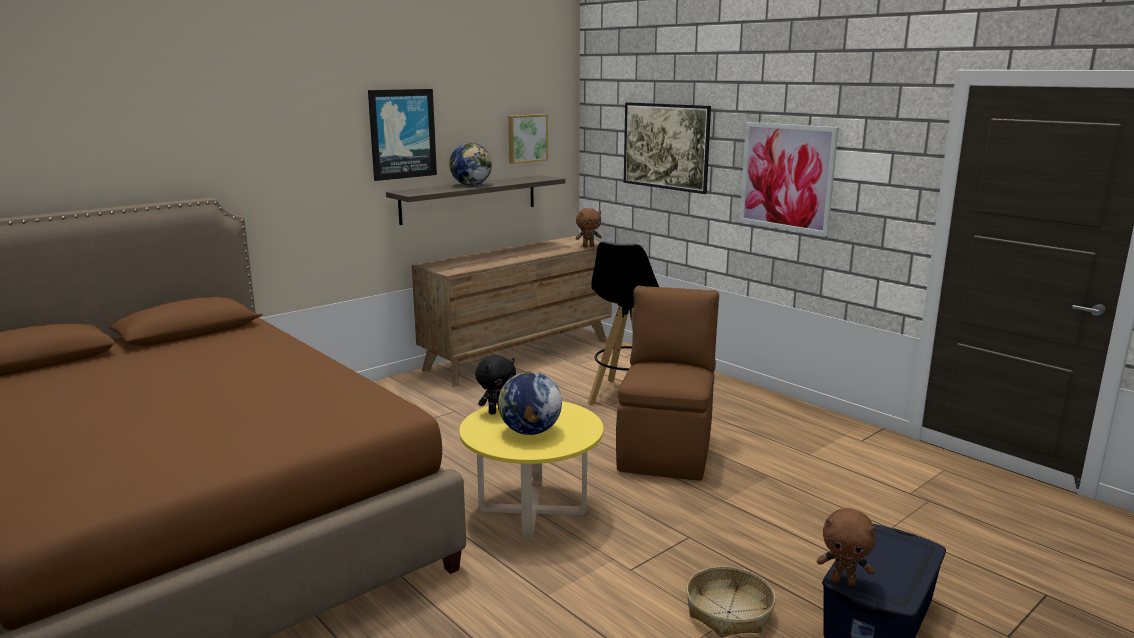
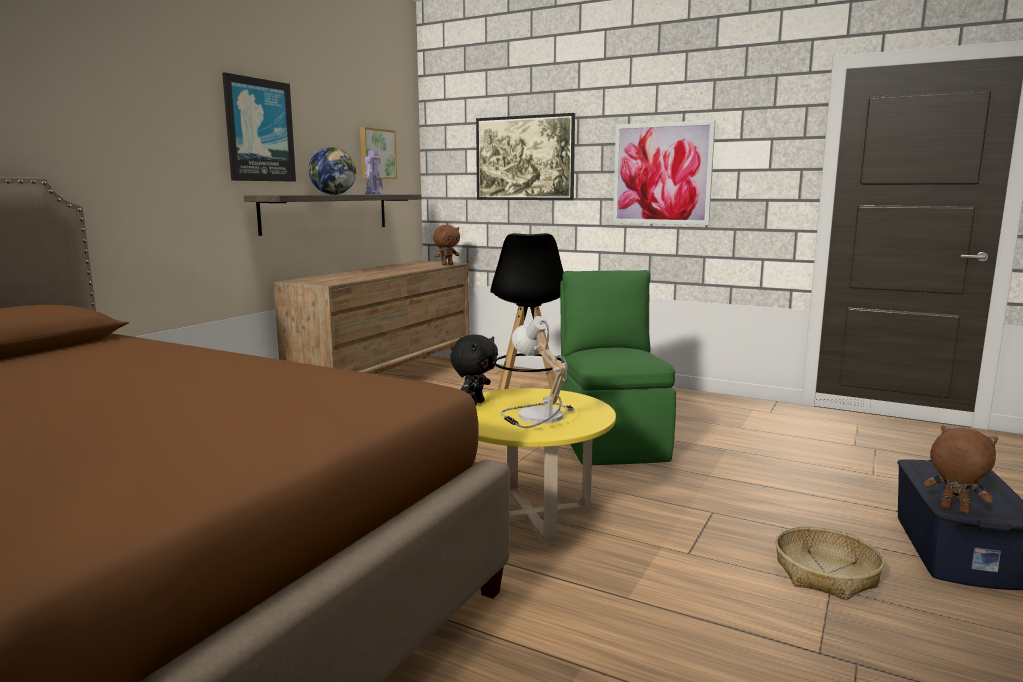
camera: 20 degrees left, 5 degrees down
(517, 179) = (374, 194): none -> toy robot
(530, 432) = (535, 416): globe -> table lamp
(666, 450) = (611, 442): brown chair -> green chair
(843, 581) = (954, 510): brown plush toy -> brown plush toy turned 135 degrees counterclockwise

